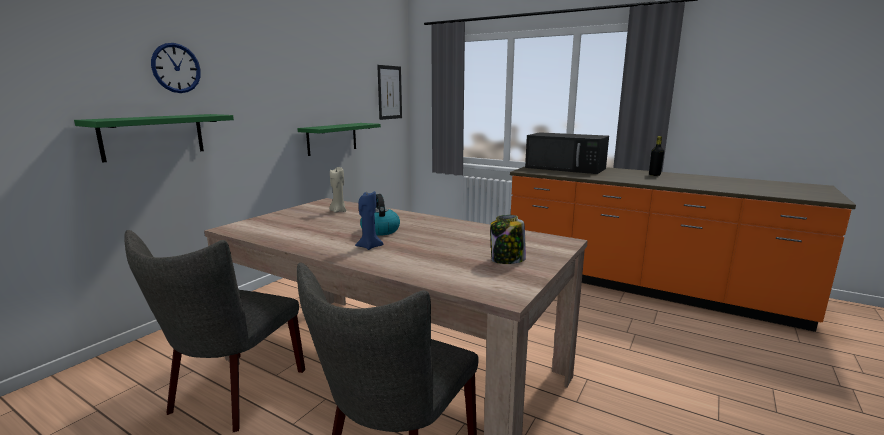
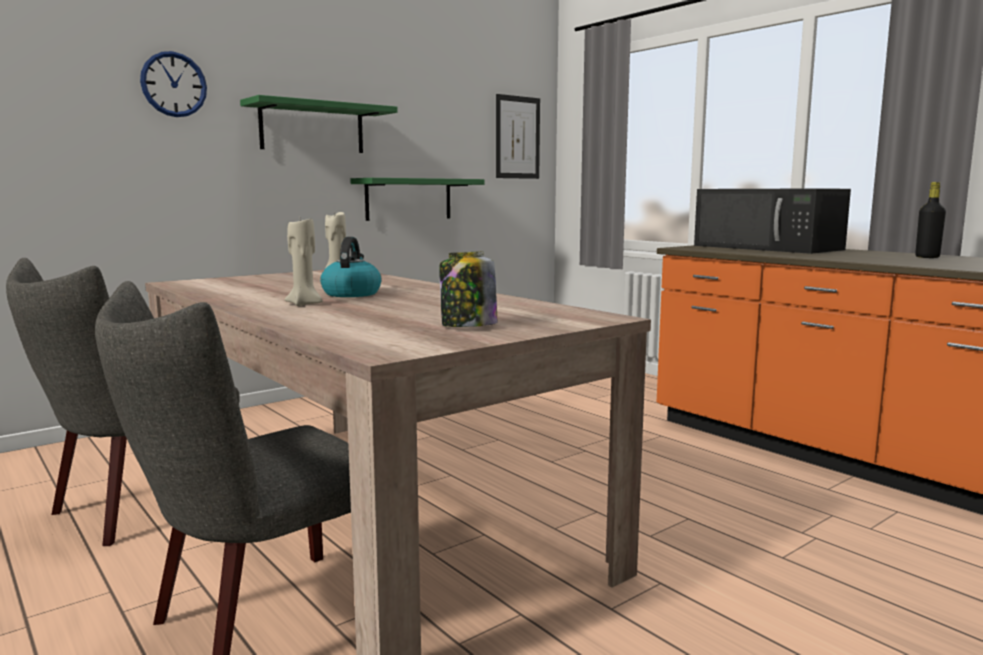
camera: 20 degrees right, 5 degrees down
(153, 136) = (135, 171): green shelf -> green shelf (312, 128)
(369, 246) = (304, 304): blue candle -> beige candle

